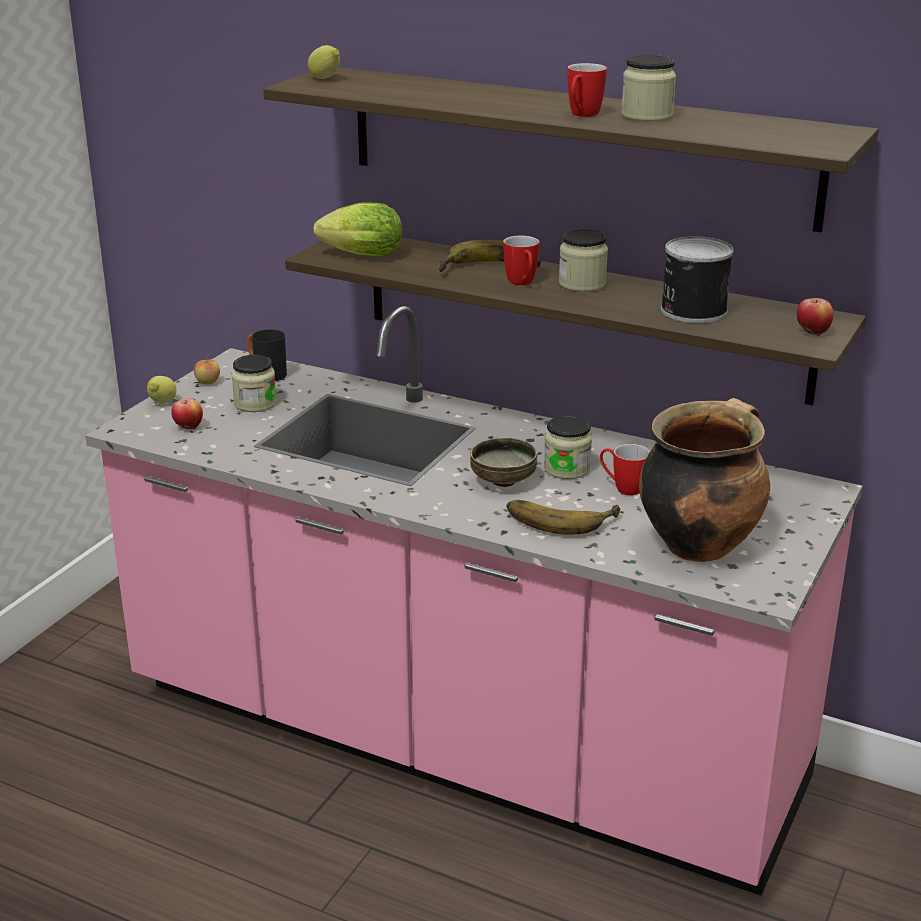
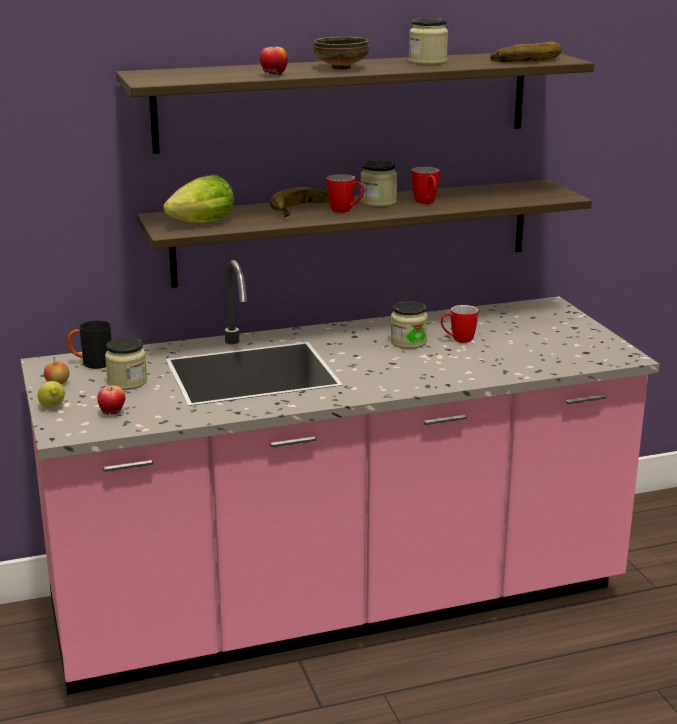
camera: 45 degrees left, 5 degrees down
(326, 79) = (154, 76): lemon -> none
(503, 482) = (390, 362): bowl -> bowl (342, 68)
(560, 517) = (460, 366): banana -> banana (524, 58)
(582, 115) = (395, 67): mug -> mug (426, 203)
(691, 310) = (469, 198): can -> none
(699, 544) = (550, 349): cooking pot -> none
(812, 333) = (551, 192): apple -> apple (274, 75)

